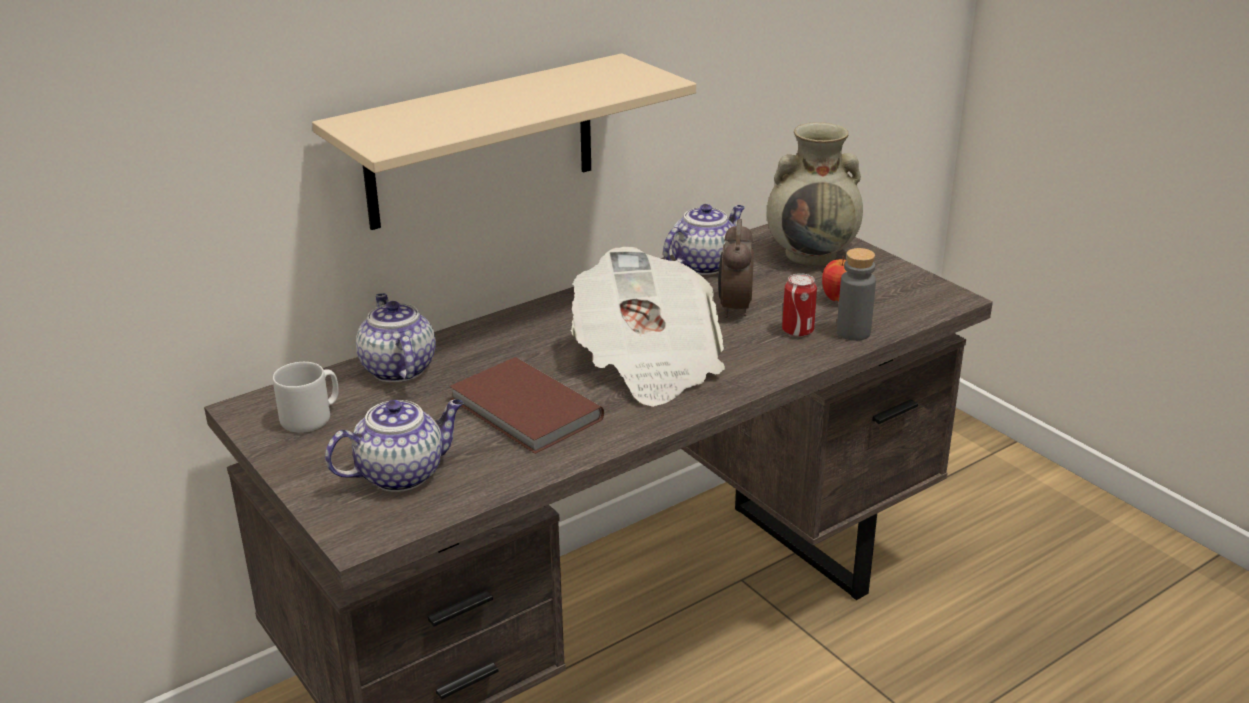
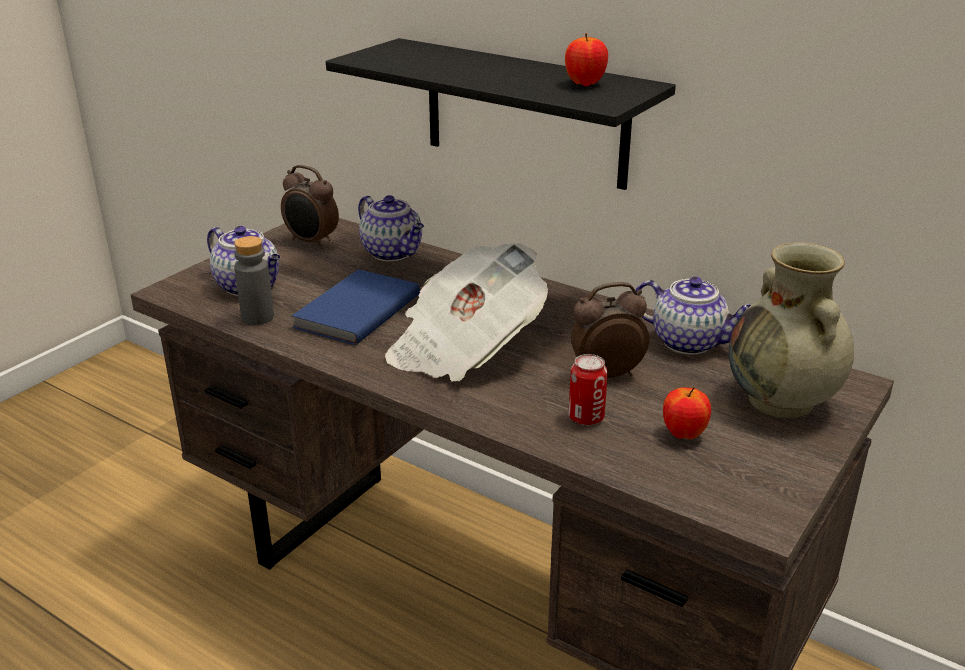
camera: 70 degrees right, 0 degrees up
(311, 417) = (311, 242): grey mug -> alarm clock
(397, 369) = (393, 253): teapot -> teapot turned 90 degrees clockwise
(481, 142) = (525, 113): beige shelf -> black shelf
(524, 411) = (354, 311): brown book -> blue book
(595, 77) = (585, 84): none -> apple
(853, 332) = (609, 454): grey bottle -> grey bottle (258, 317)

